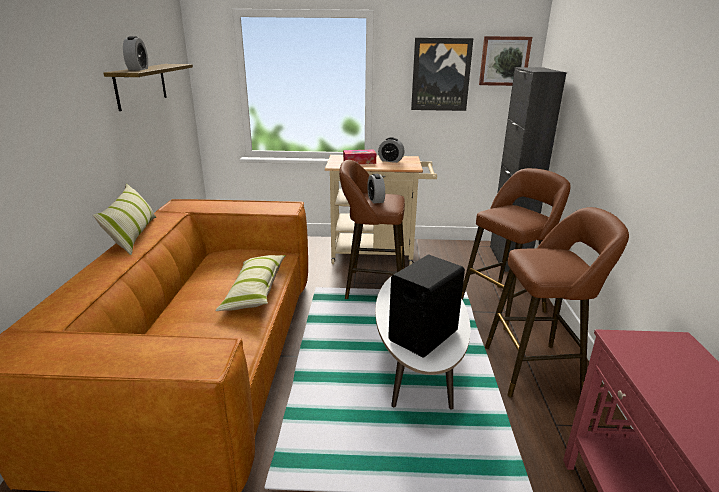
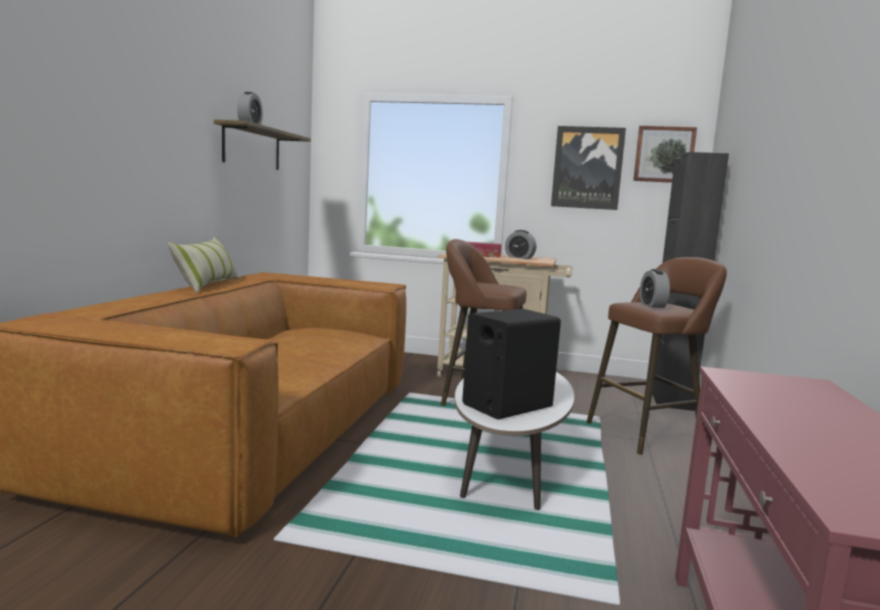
camera: 10 degrees right, 15 degrees down
(255, 291) = (323, 353): pillow -> none
(375, 200) = (488, 285): alarm clock -> alarm clock (652, 305)
(537, 369) = (671, 493): brown stool -> none

